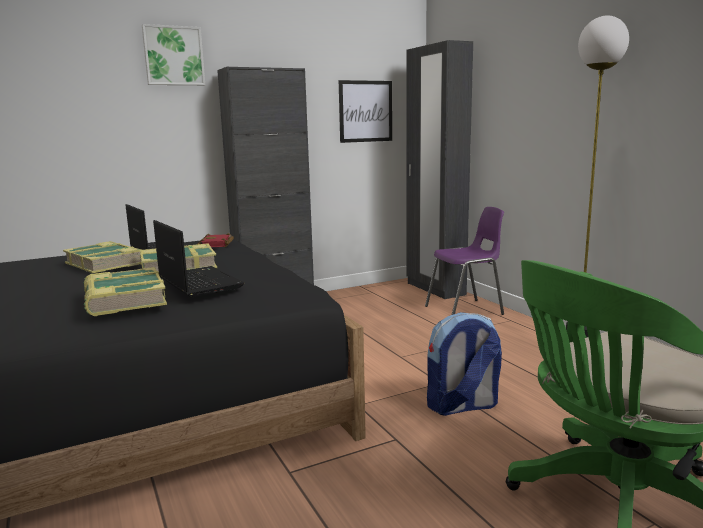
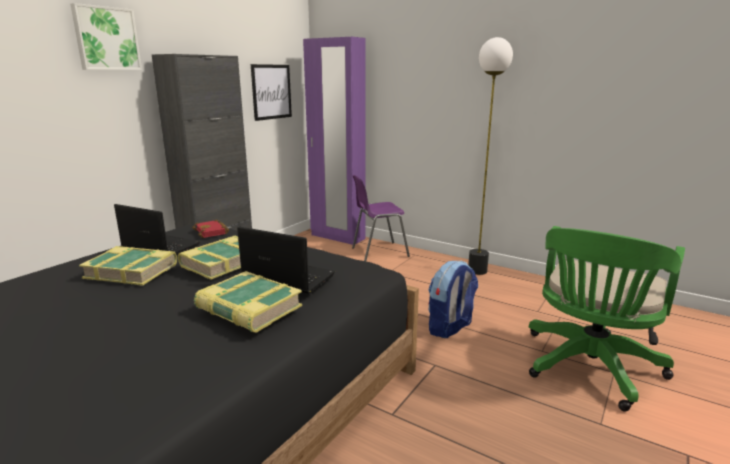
camera: 30 degrees left, 5 degrees up
(435, 289) = (337, 237): black wardrobe -> purple wardrobe
(466, 310) = (378, 252): purple chair -> purple chair turned 150 degrees counterclockwise

